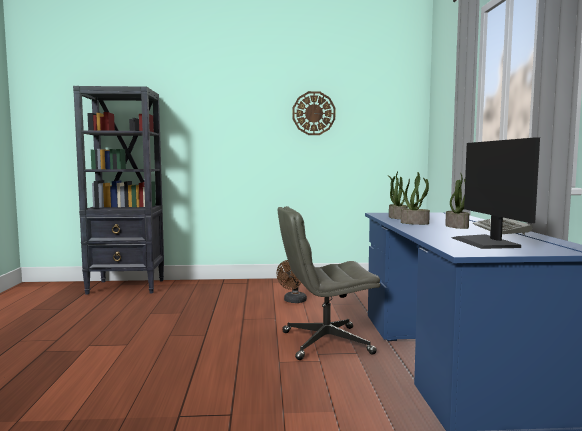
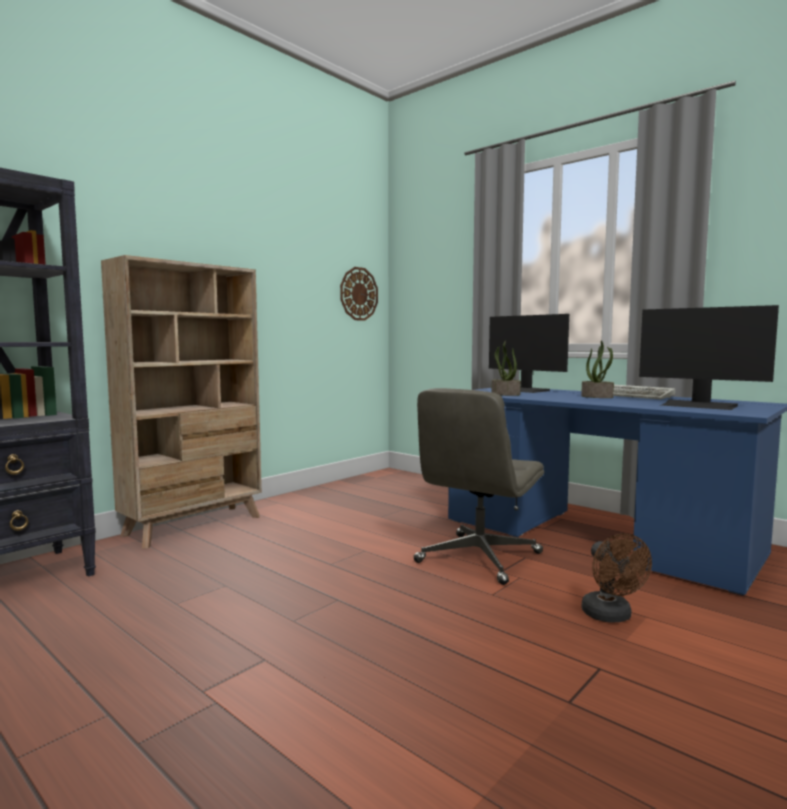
camera: 45 degrees left, 0 degrees up
(232, 283) = (194, 526): none -> beige bookcase
(293, 301) = (333, 526): brown fan -> brown fan (611, 616)
(313, 113) = (279, 264): wall clock -> wall clock (358, 294)
(415, 223) = (553, 397): potted plant -> none
(441, 216) = (522, 390): none -> monitor

